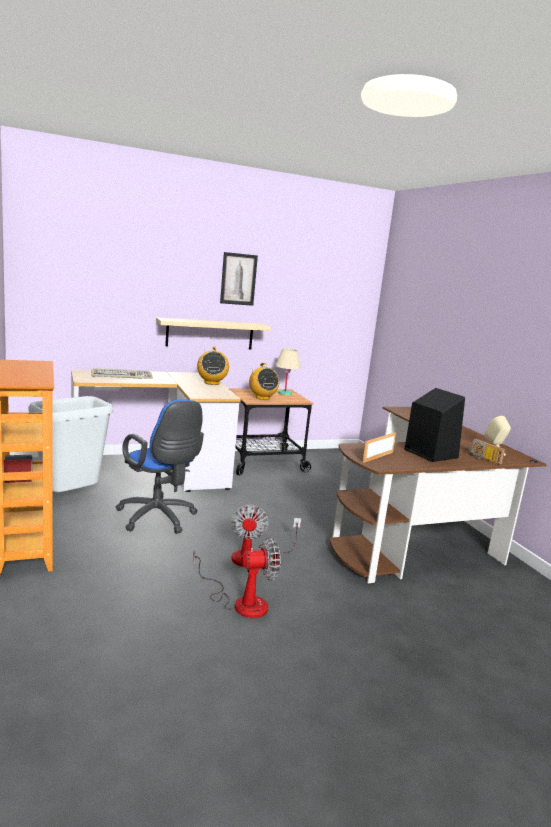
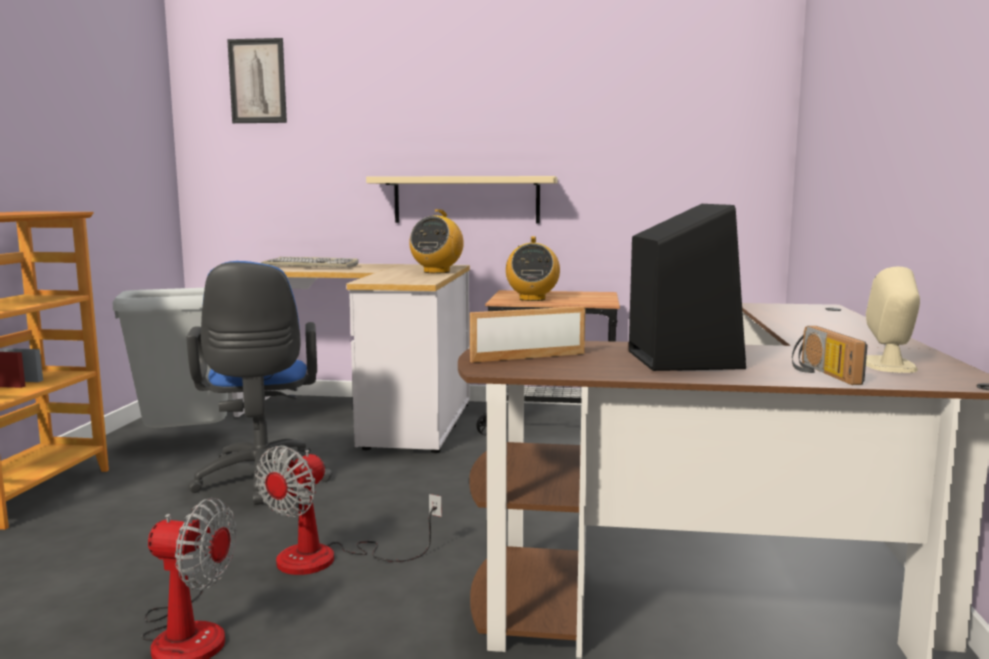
camera: 30 degrees right, 5 degrees down
(238, 279) = (507, 103): picture -> picture (257, 81)
(284, 393) = (589, 295): beige table lamp -> none

